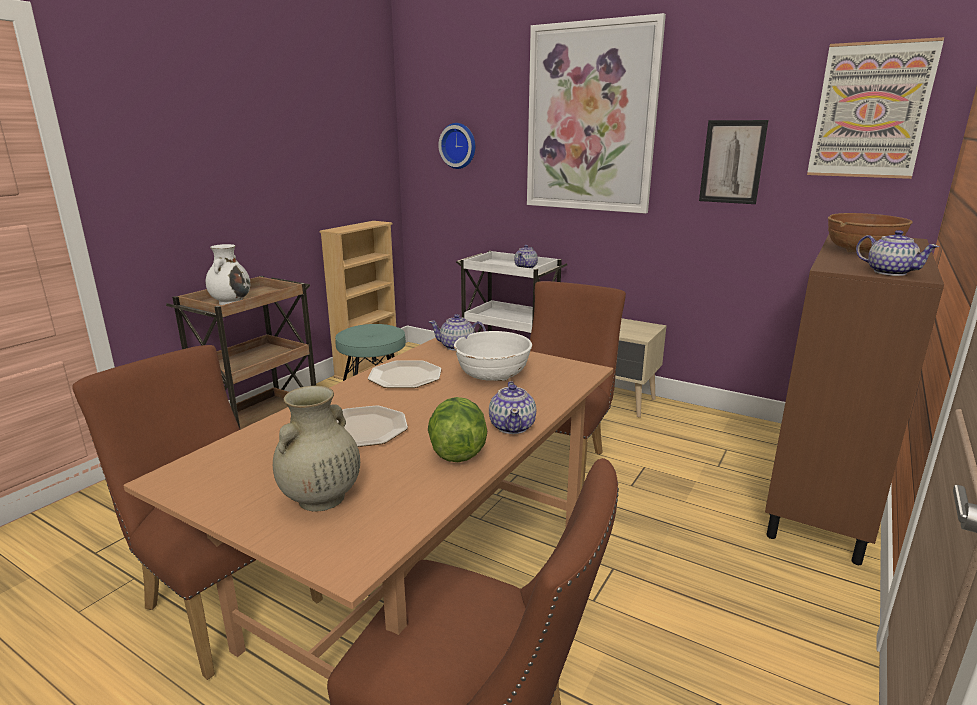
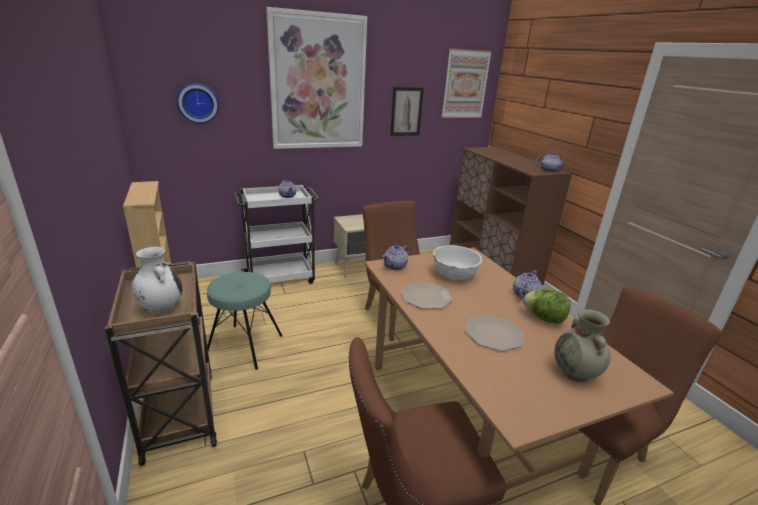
camera: 55 degrees left, 5 degrees up
(512, 426) = (524, 295): teapot -> teapot turned 90 degrees counterclockwise
(862, 252) = (510, 160): brown bowl -> none

